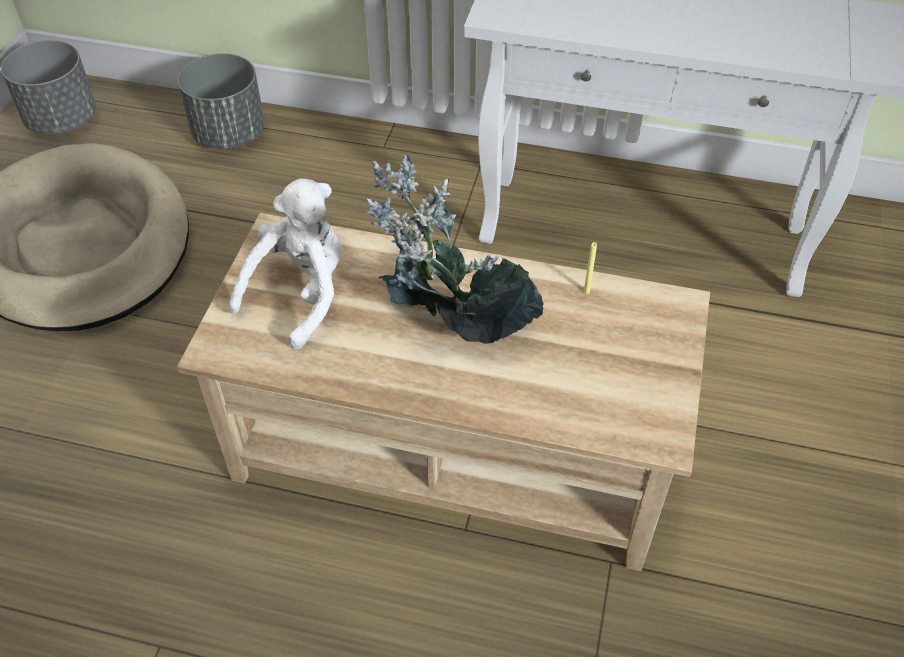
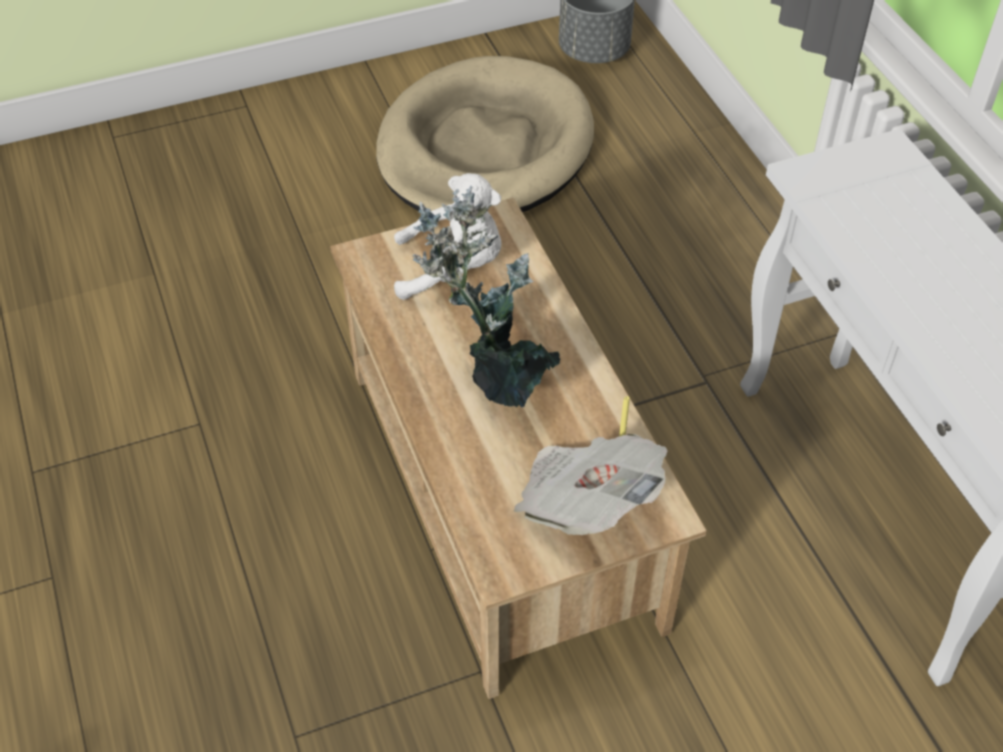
camera: 55 degrees right, 0 degrees up
(230, 134) = (687, 150): grey planter -> none
(631, 346) = (586, 502): none -> newspaper

